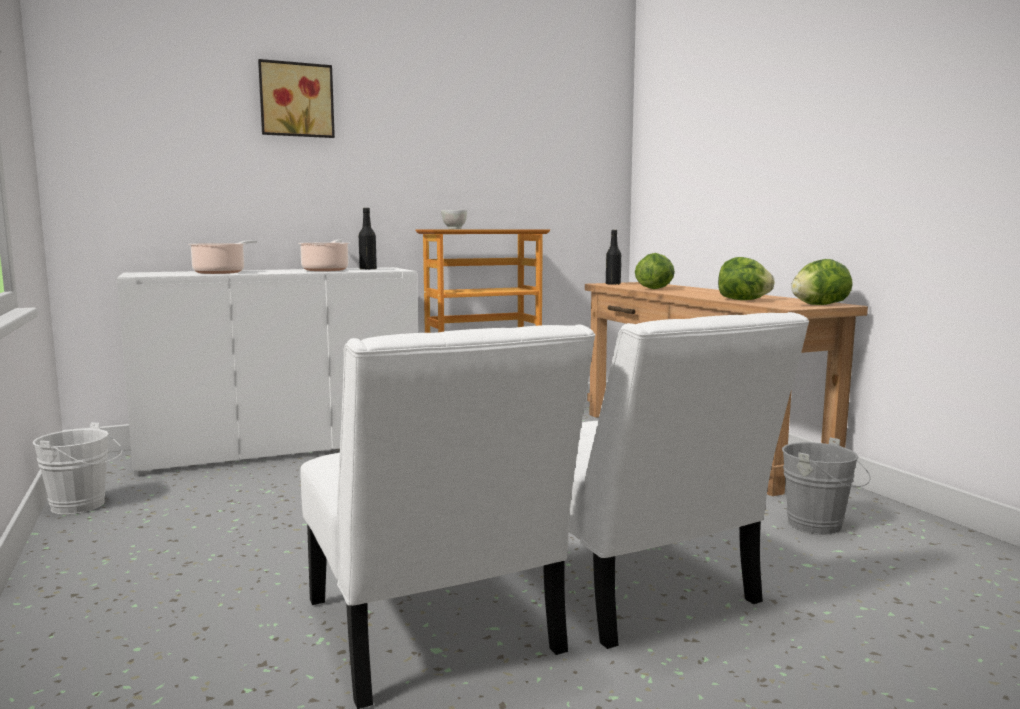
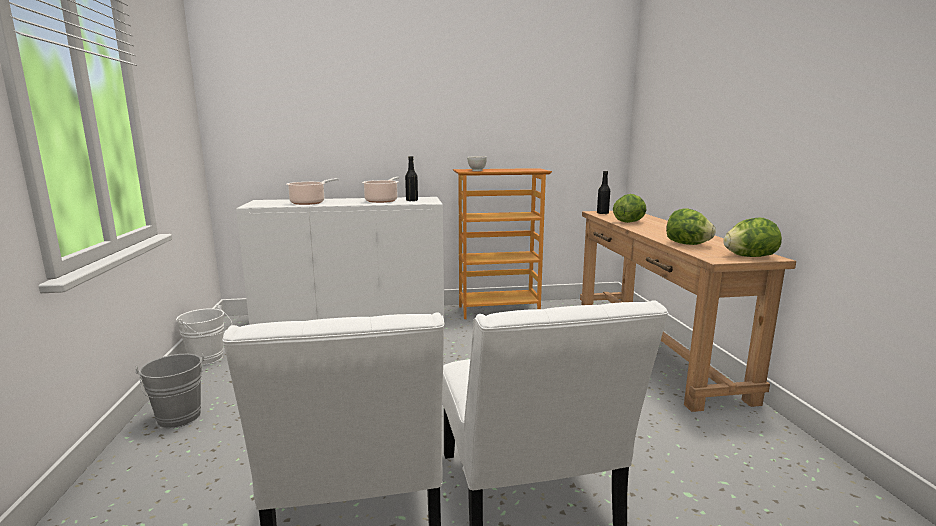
camera: 15 degrees right, 5 degrees up
(296, 100) = (367, 77): picture -> none
(820, 526) = (720, 452): grey bucket -> grey bucket (179, 420)

